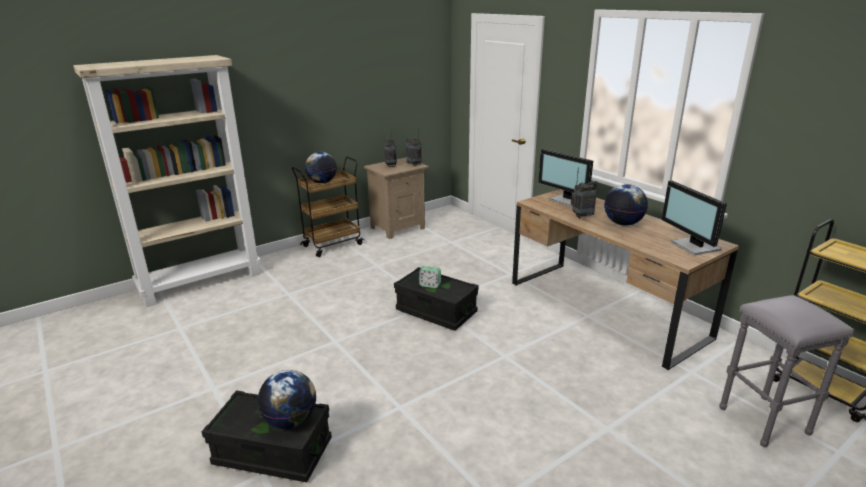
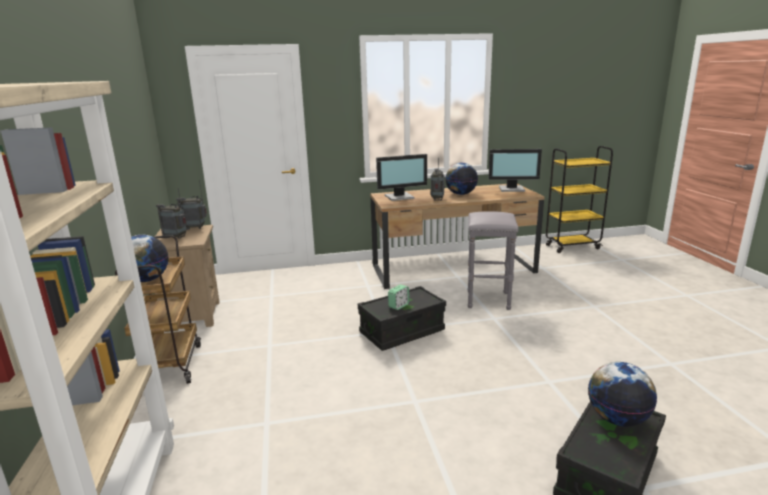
camera: 65 degrees left, 5 degrees down
(761, 419) = (593, 266): grey stool -> grey stool (487, 300)

